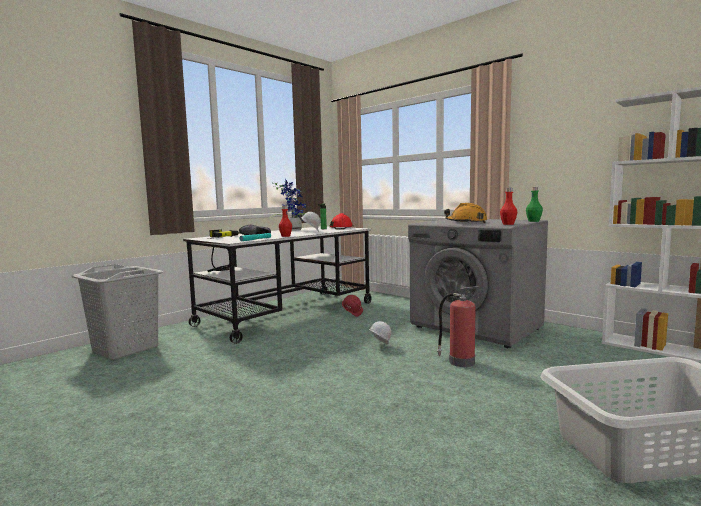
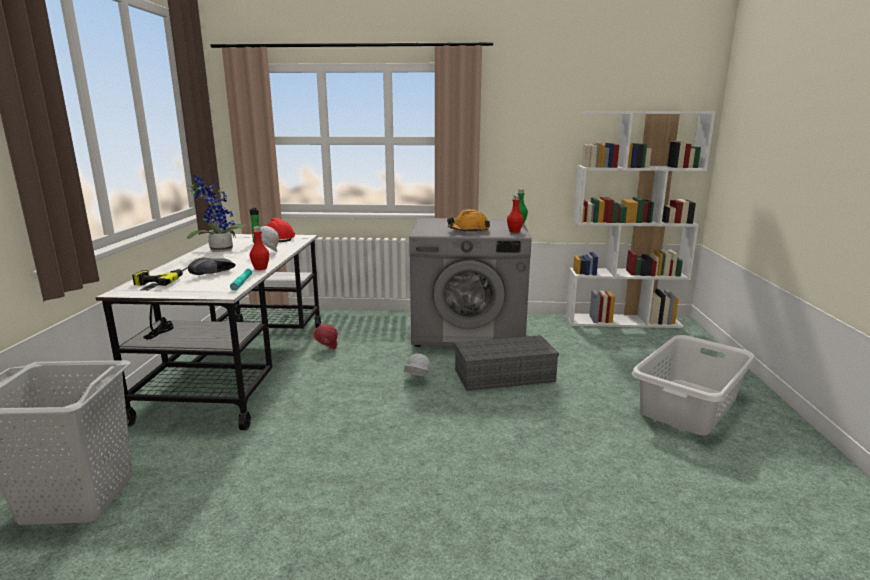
camera: 40 degrees left, 10 degrees up
(460, 362) = (505, 375): fire extinguisher -> grey storage box

